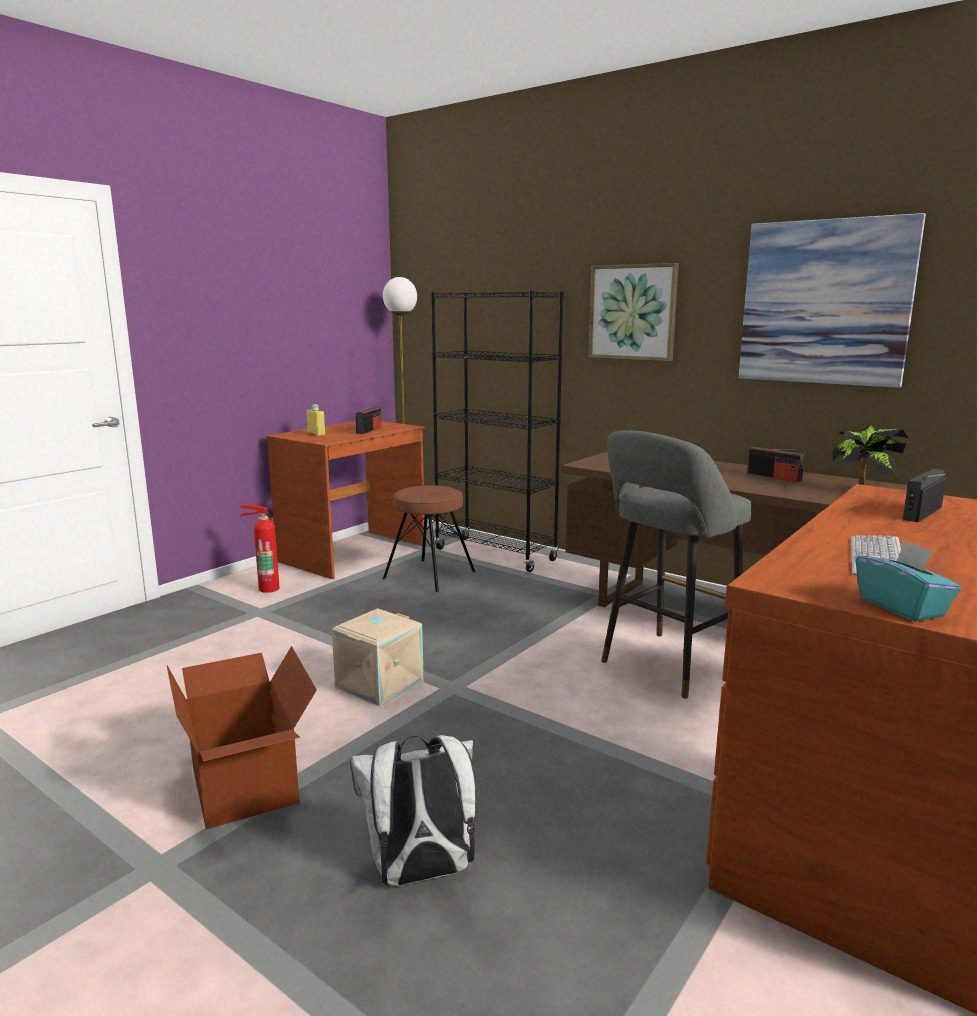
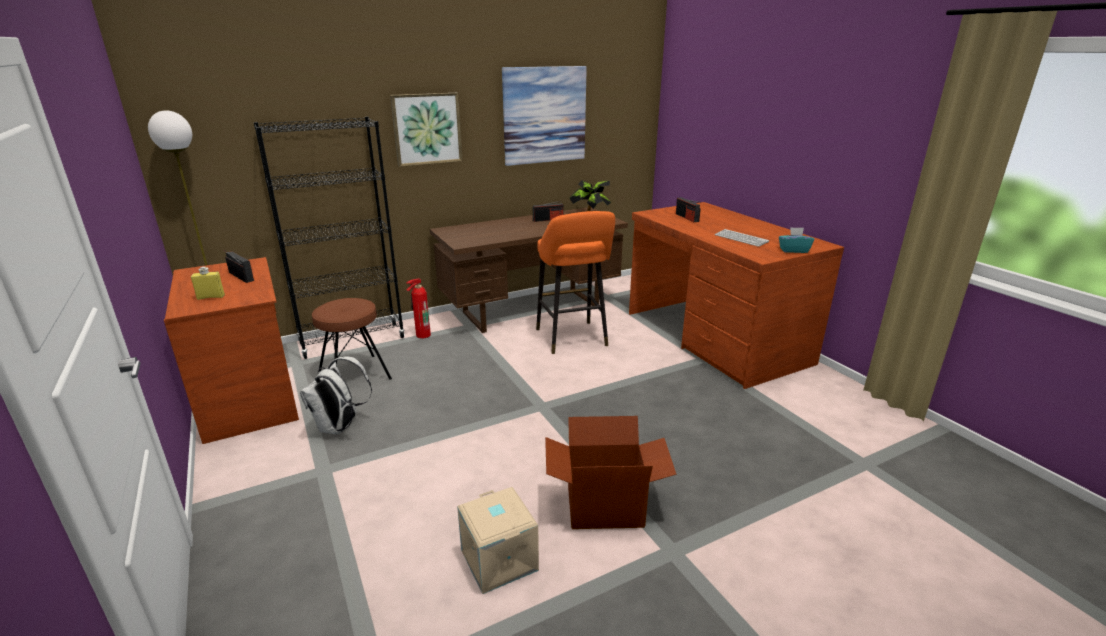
camera: 65 degrees left, 10 degrees up
(268, 588) = (270, 458): fire extinguisher -> fire extinguisher (421, 335)
(378, 683) = (513, 432): beige storage box -> beige storage box (497, 560)
(420, 874) = (712, 456): white backpack -> white backpack (340, 427)
(666, 666) = (573, 339): grey stool -> orange stool

